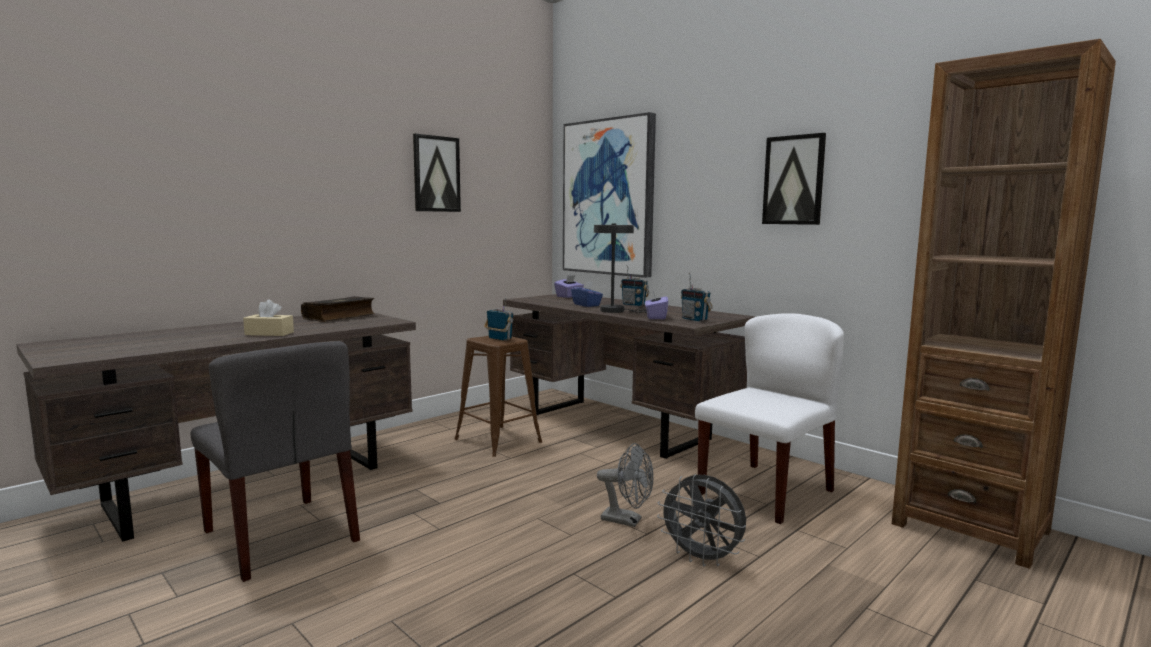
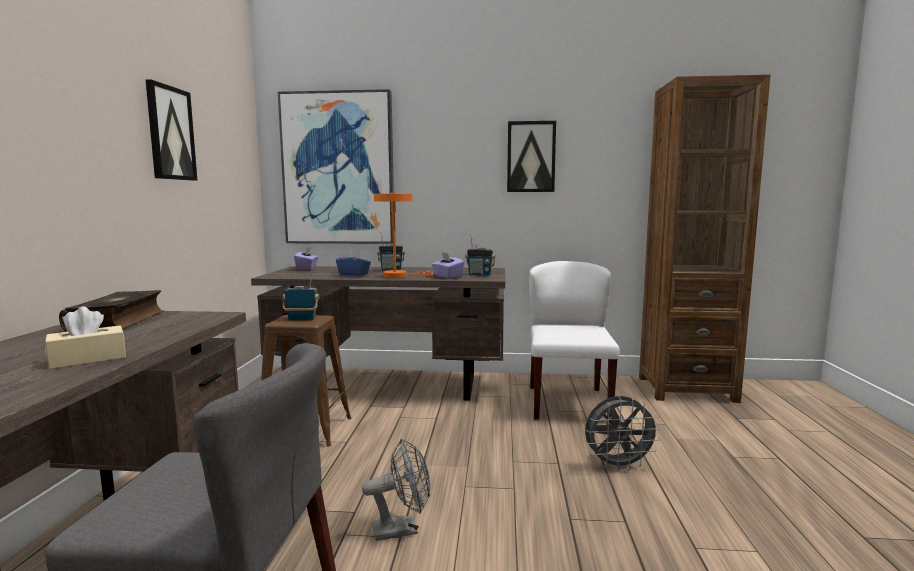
camera: 40 degrees left, 0 degrees up
(617, 311) = (399, 276): grey table lamp -> orange table lamp
(627, 520) = (529, 459): grey fan -> grey fan (402, 529)

